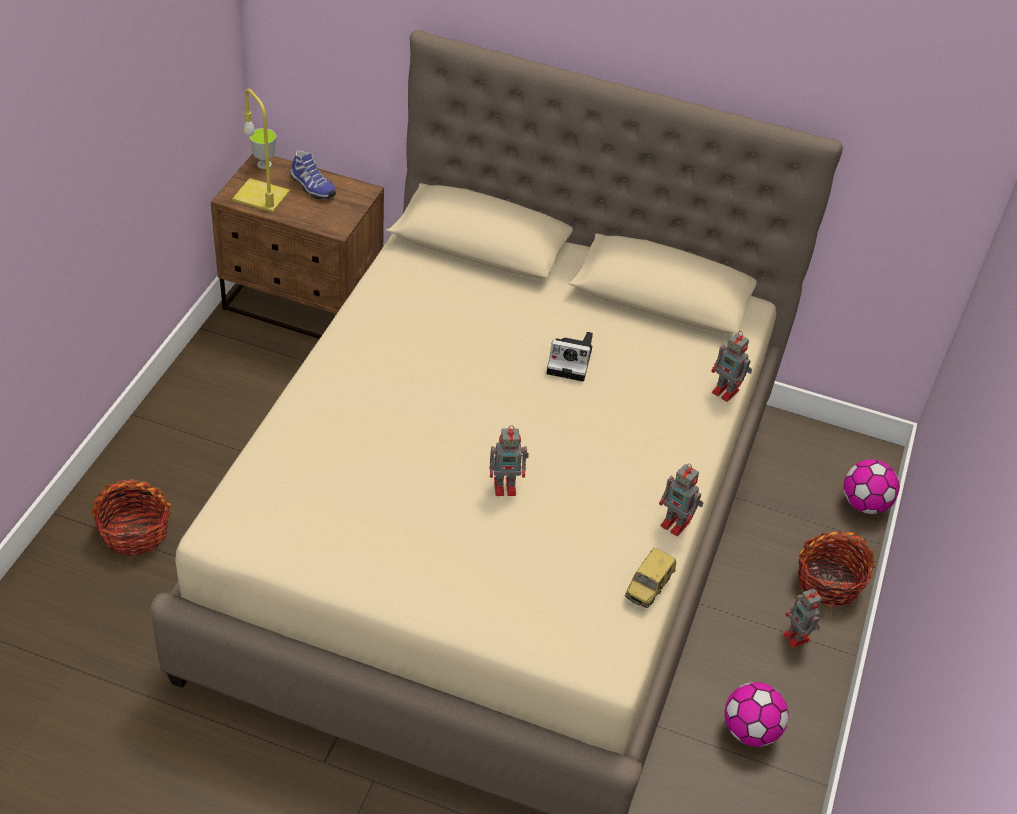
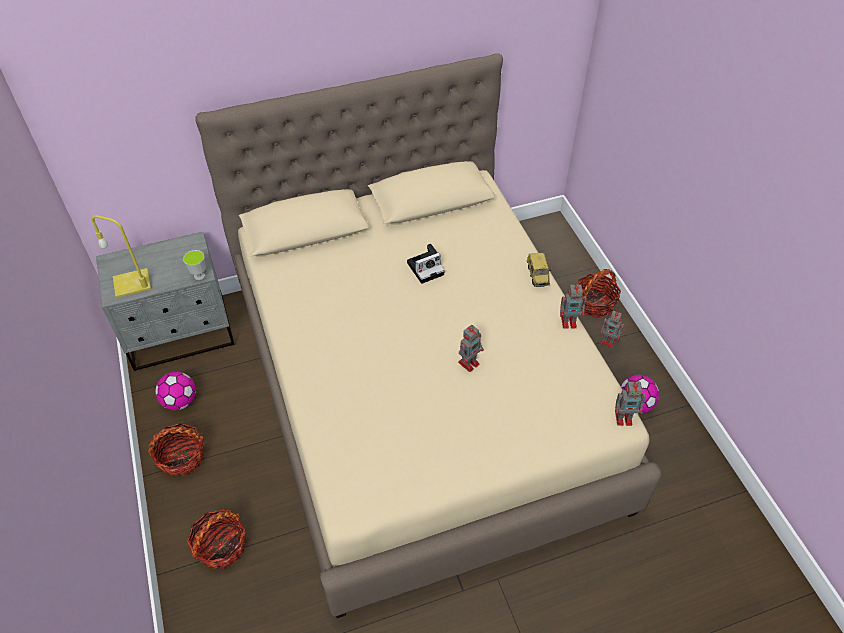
camera: 35 degrees left, 5 degrees up
(183, 422) = (181, 457): none -> basket
(264, 164) = (112, 262): cup -> cup (199, 276)
(303, 304) = (181, 335): brown nightstand -> grey nightstand
(311, 187) = (158, 258): shoe -> none
(649, 588) = (594, 366): toy car -> toy car (538, 276)
(726, 392) = (517, 233): toy robot -> toy robot (624, 417)
(864, 504) = (571, 252): football -> football (180, 401)

